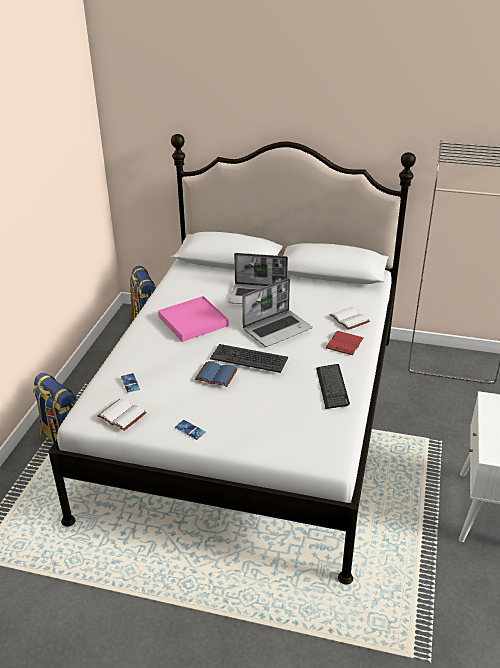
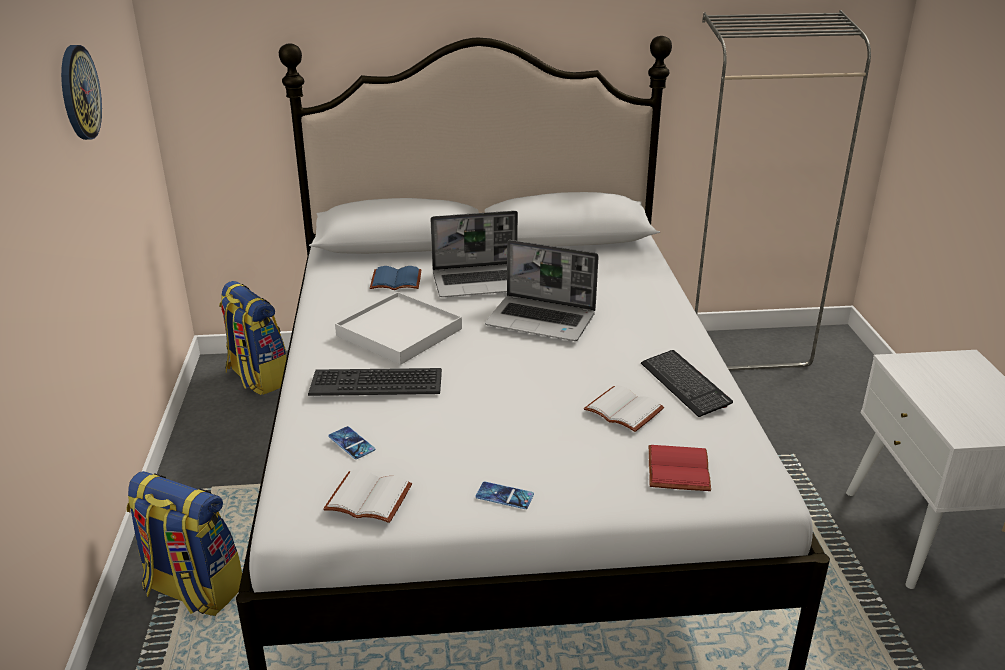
camera: 20 degrees left, 5 degrees down
(40, 165) = (79, 92): none -> wall clock
(193, 321) = (399, 332): pink tray -> white tray
(215, 376) = (491, 404): blue book -> blue book (395, 281)
(249, 358) = (529, 368): keyboard -> keyboard (376, 382)
(277, 329) = (542, 320): laptop -> laptop turned 75 degrees clockwise
(344, 343) = (654, 323): red book -> red book (676, 469)
(350, 319) = (640, 290): white book -> white book (625, 410)

